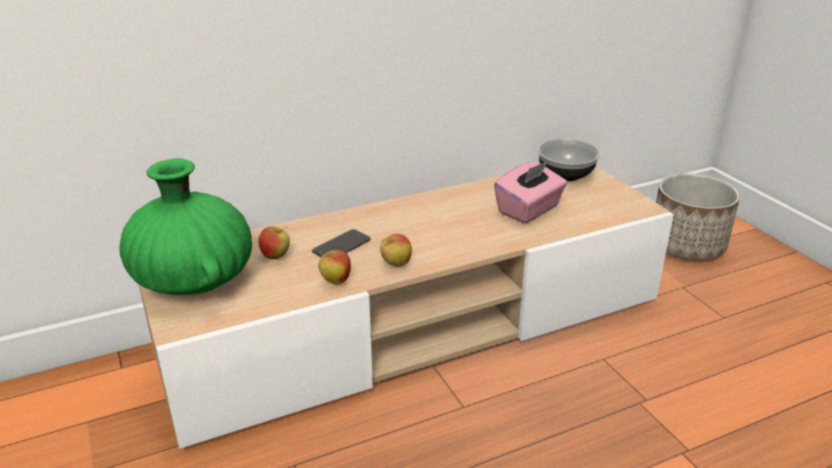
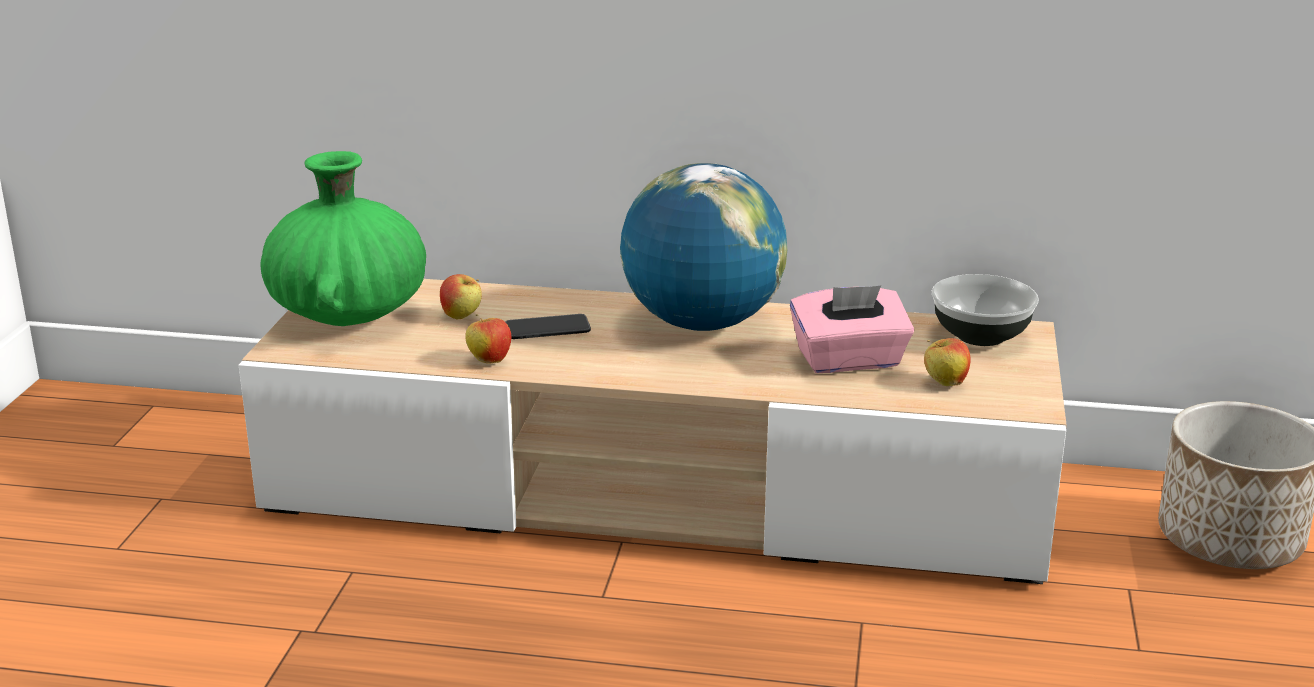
camera: 35 degrees right, 5 degrees down
(396, 264) = (580, 366): apple -> apple (945, 383)
(425, 213) = (702, 324): none -> globe

